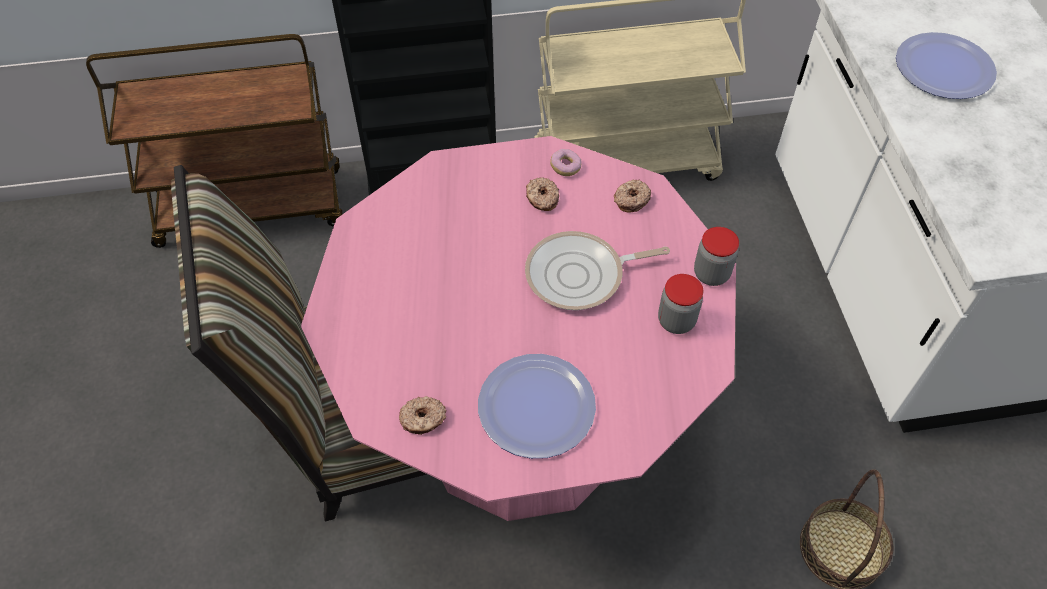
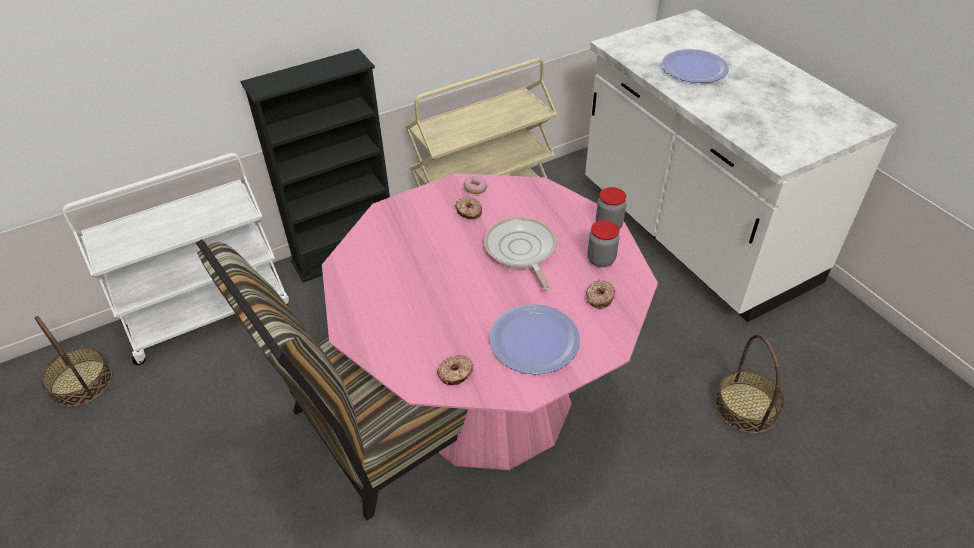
camera: 20 degrees left, 10 degrees down
(94, 250) = (81, 383): none -> basket
(252, 206) = (209, 313): brown cart -> white cart
(580, 276) = (521, 251): frying pan -> frying pan turned 105 degrees clockwise
(631, 199) = (531, 196): donut -> donut (599, 297)

